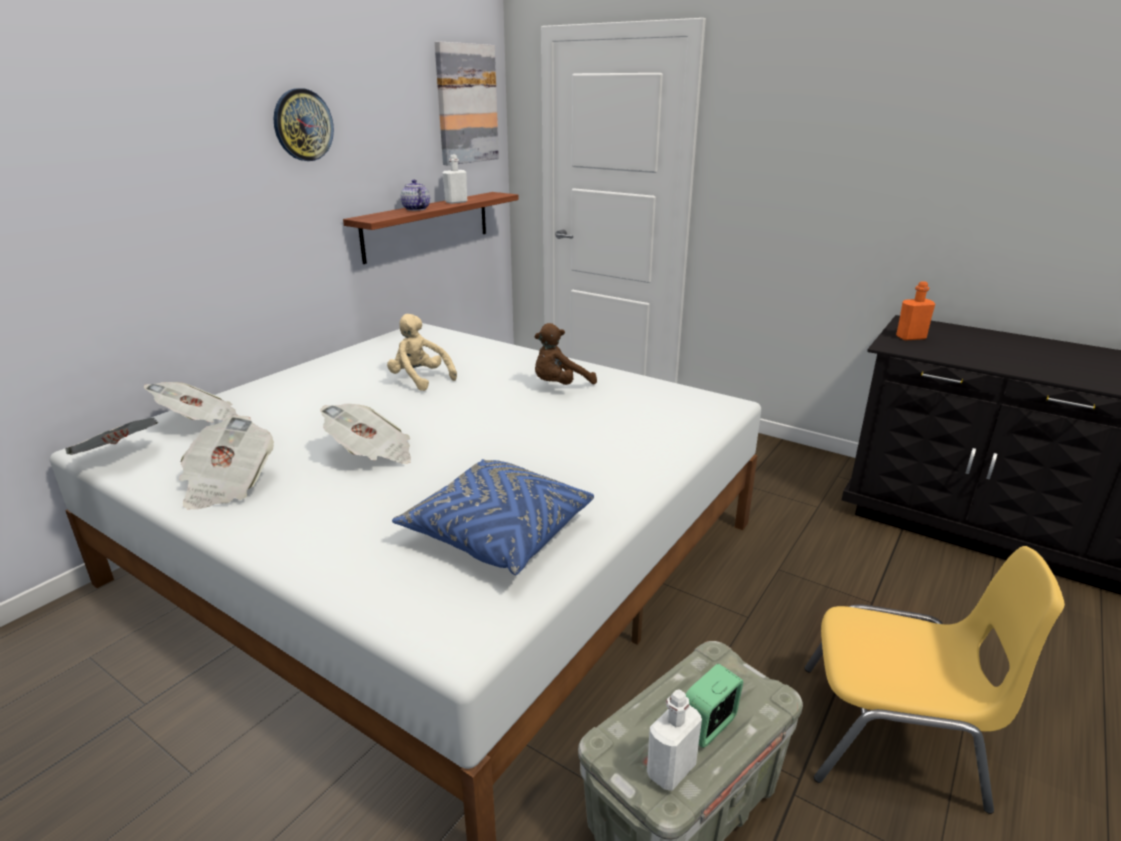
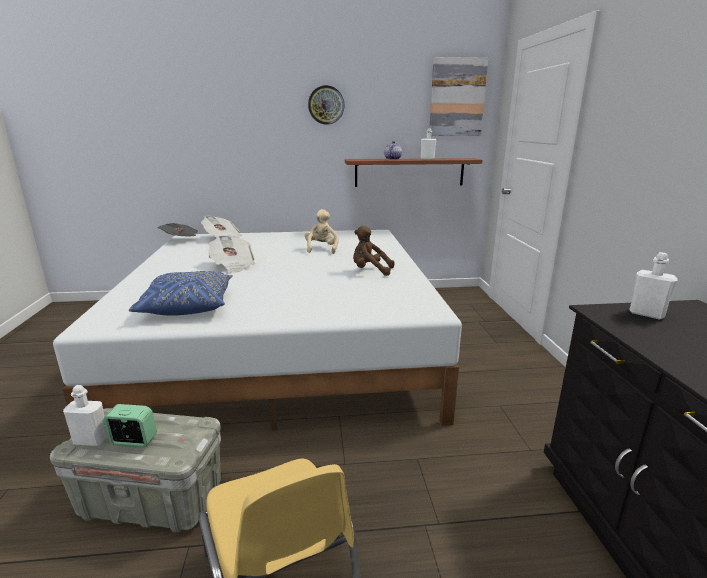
camera: 50 degrees right, 5 degrees down
(227, 485) = (178, 257): newspaper -> none
(910, 337) = (646, 314): orange bottle -> white bottle

